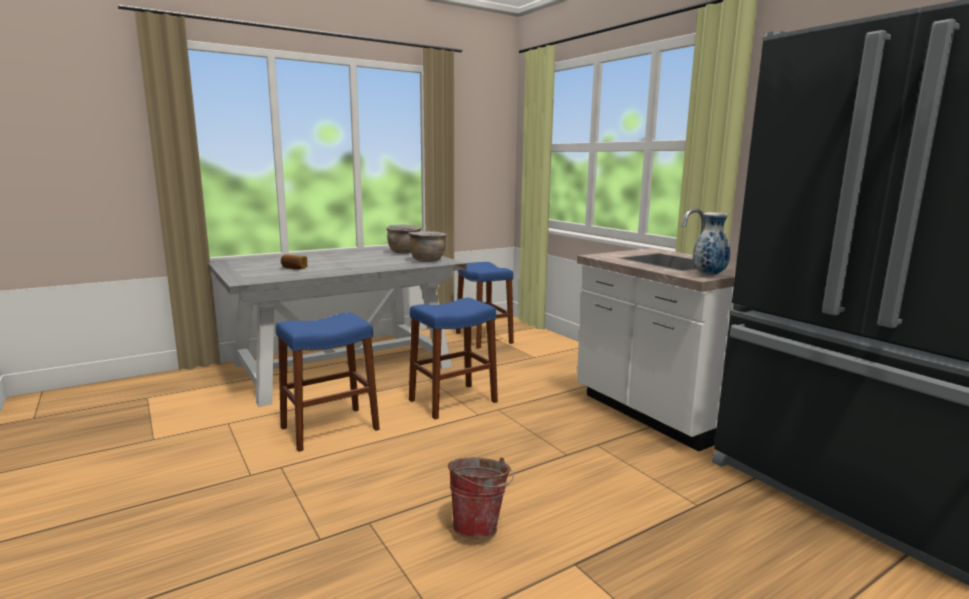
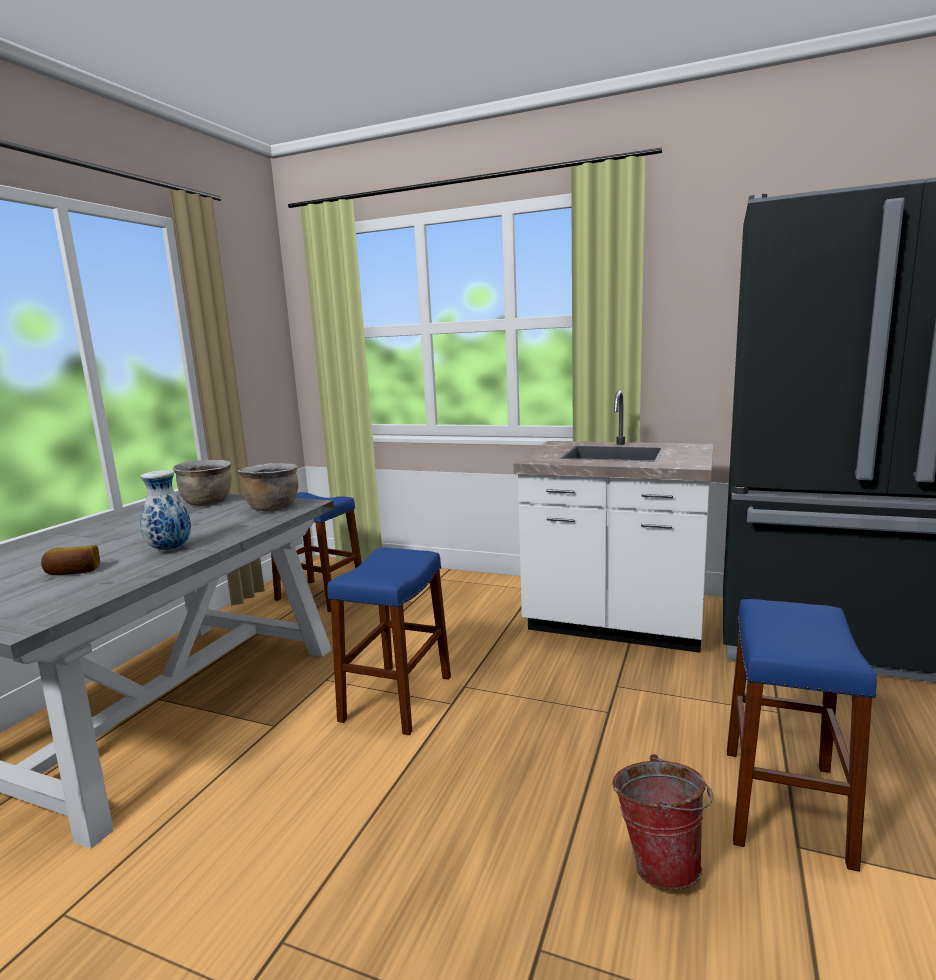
camera: 35 degrees left, 0 degrees up
(329, 428) = (277, 824): blue stool -> blue stool (784, 804)
(708, 274) = (690, 460): vase -> vase (170, 549)

